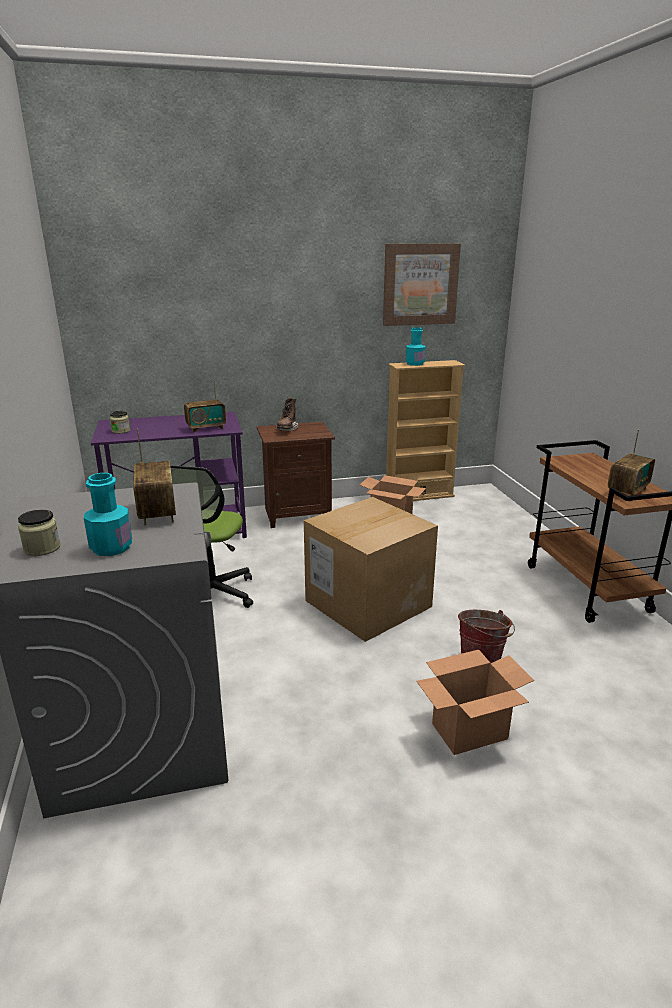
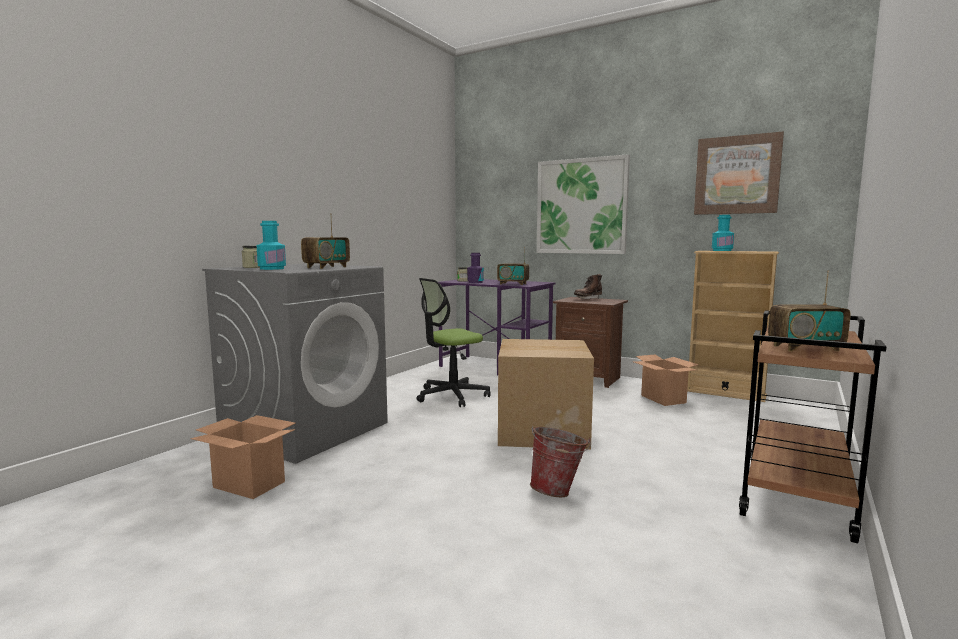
camera: 45 degrees right, 15 degrees down
(150, 433) = (475, 282): none -> purple bottle
(258, 316) = (581, 206): none -> picture
(469, 732) = (466, 515): cardboard box -> cardboard box (248, 484)

